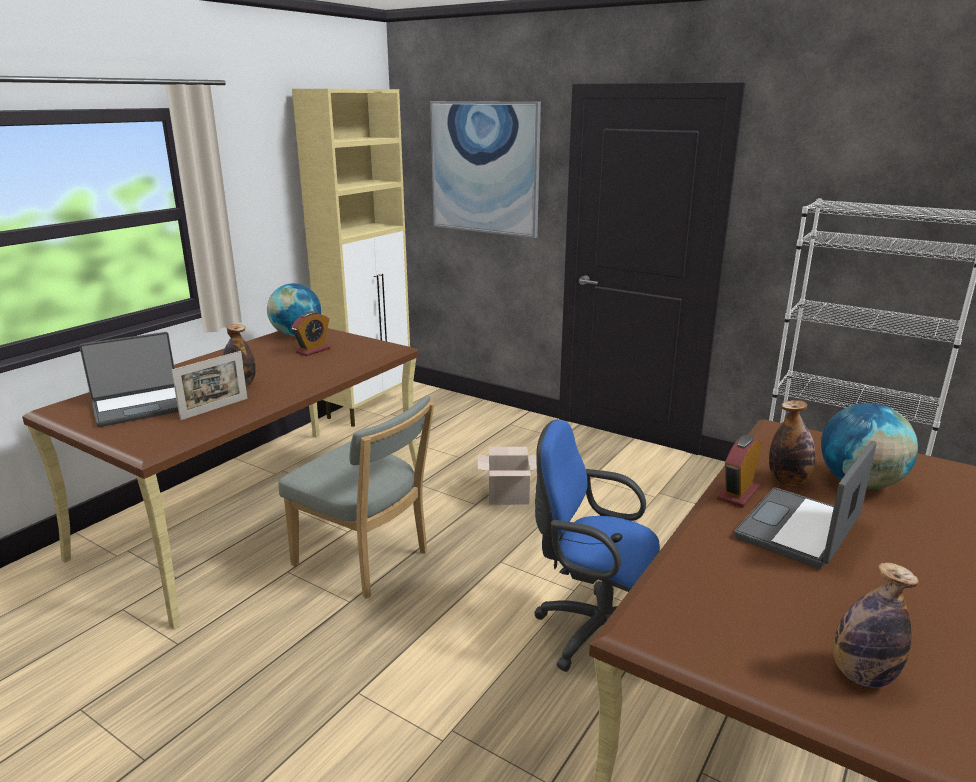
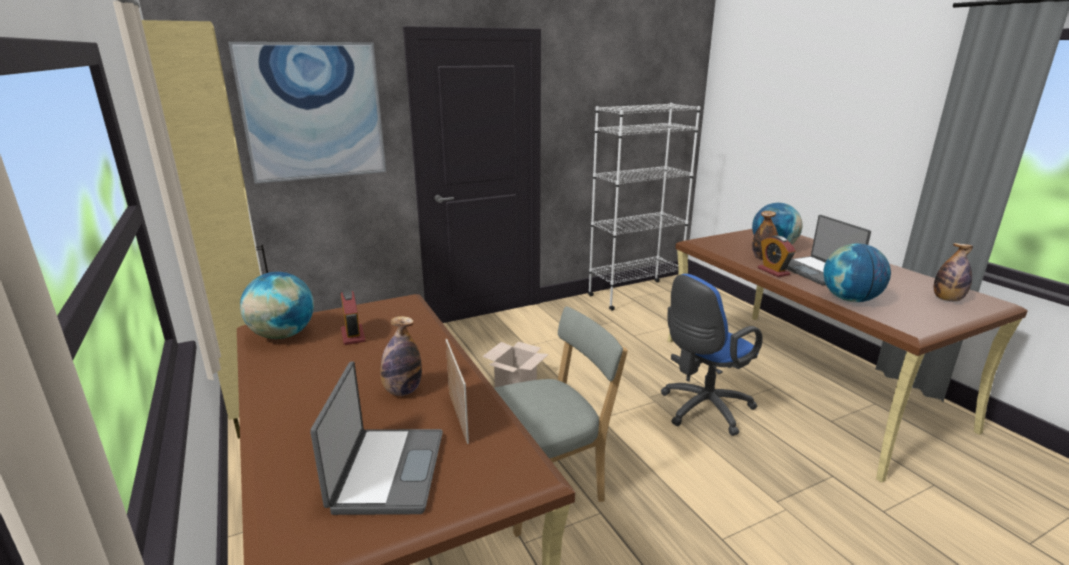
camera: 60 degrees left, 0 degrees up
(703, 565) = (850, 299): none -> globe

